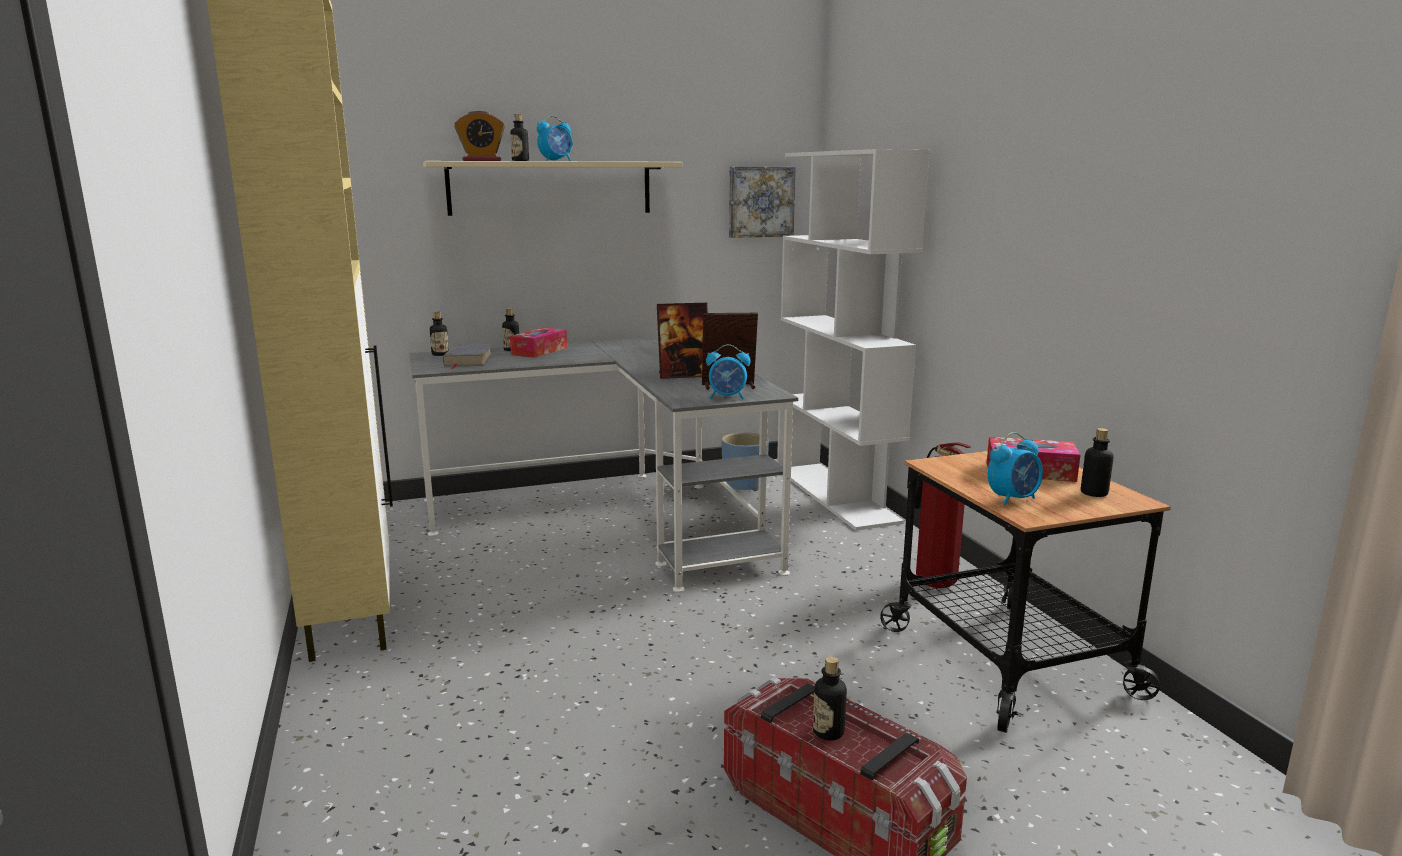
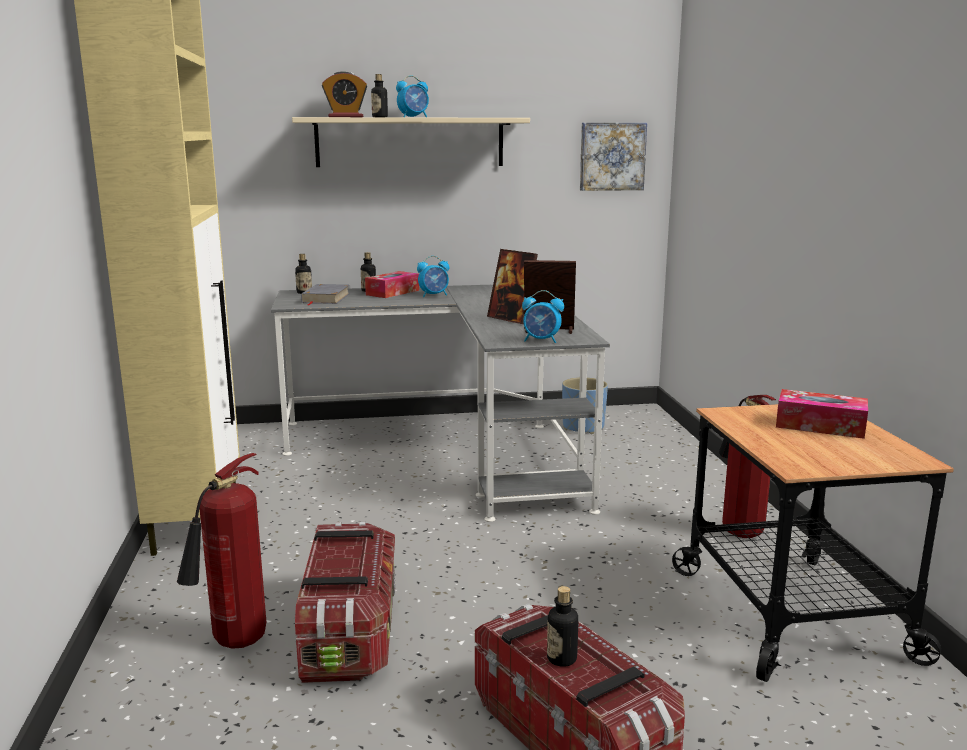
camera: 10 degrees right, 0 degrees up
(441, 753) = (235, 644): none -> fire extinguisher
(566, 725) = (350, 632): none -> storage box
(683, 375) = (511, 319): picture frame -> picture frame turned 45 degrees clockwise
(836, 495) = (670, 442): white bookcase -> none
(1013, 499) = (788, 451): alarm clock -> alarm clock (434, 295)
(1094, 493) = (876, 450): bottle -> none

